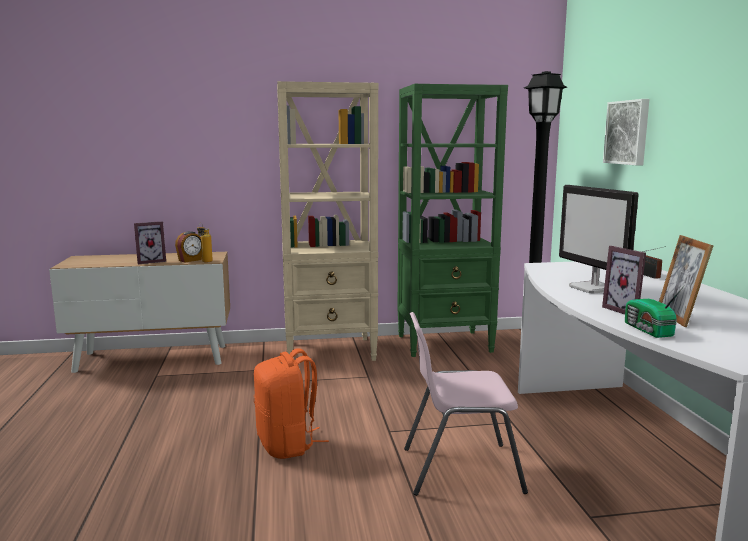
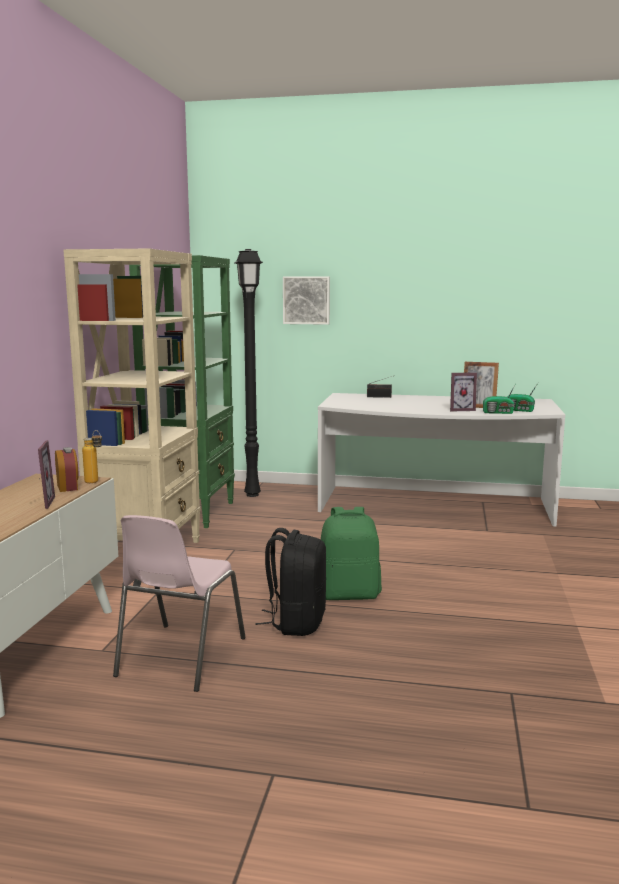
camera: 70 degrees left, 0 degrees up
(214, 430) = (296, 622): none -> black backpack
(287, 444) = (349, 594): orange backpack -> green backpack
(459, 469) = (420, 548): pink chair -> pink chair (179, 657)
(594, 288) = (407, 407): monitor -> none
(704, 341) = (519, 410): none -> radio

